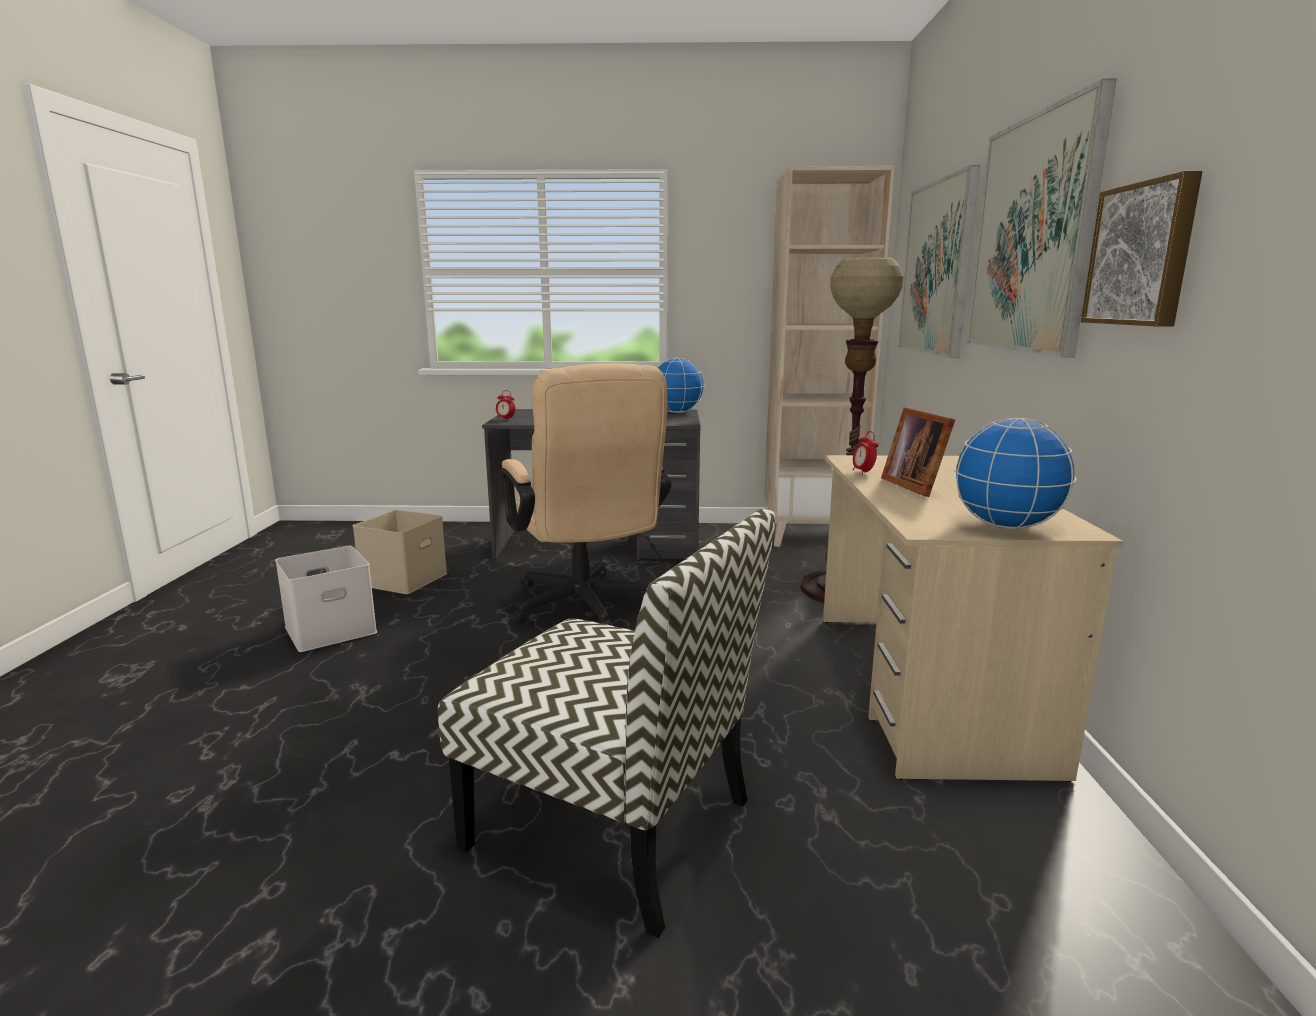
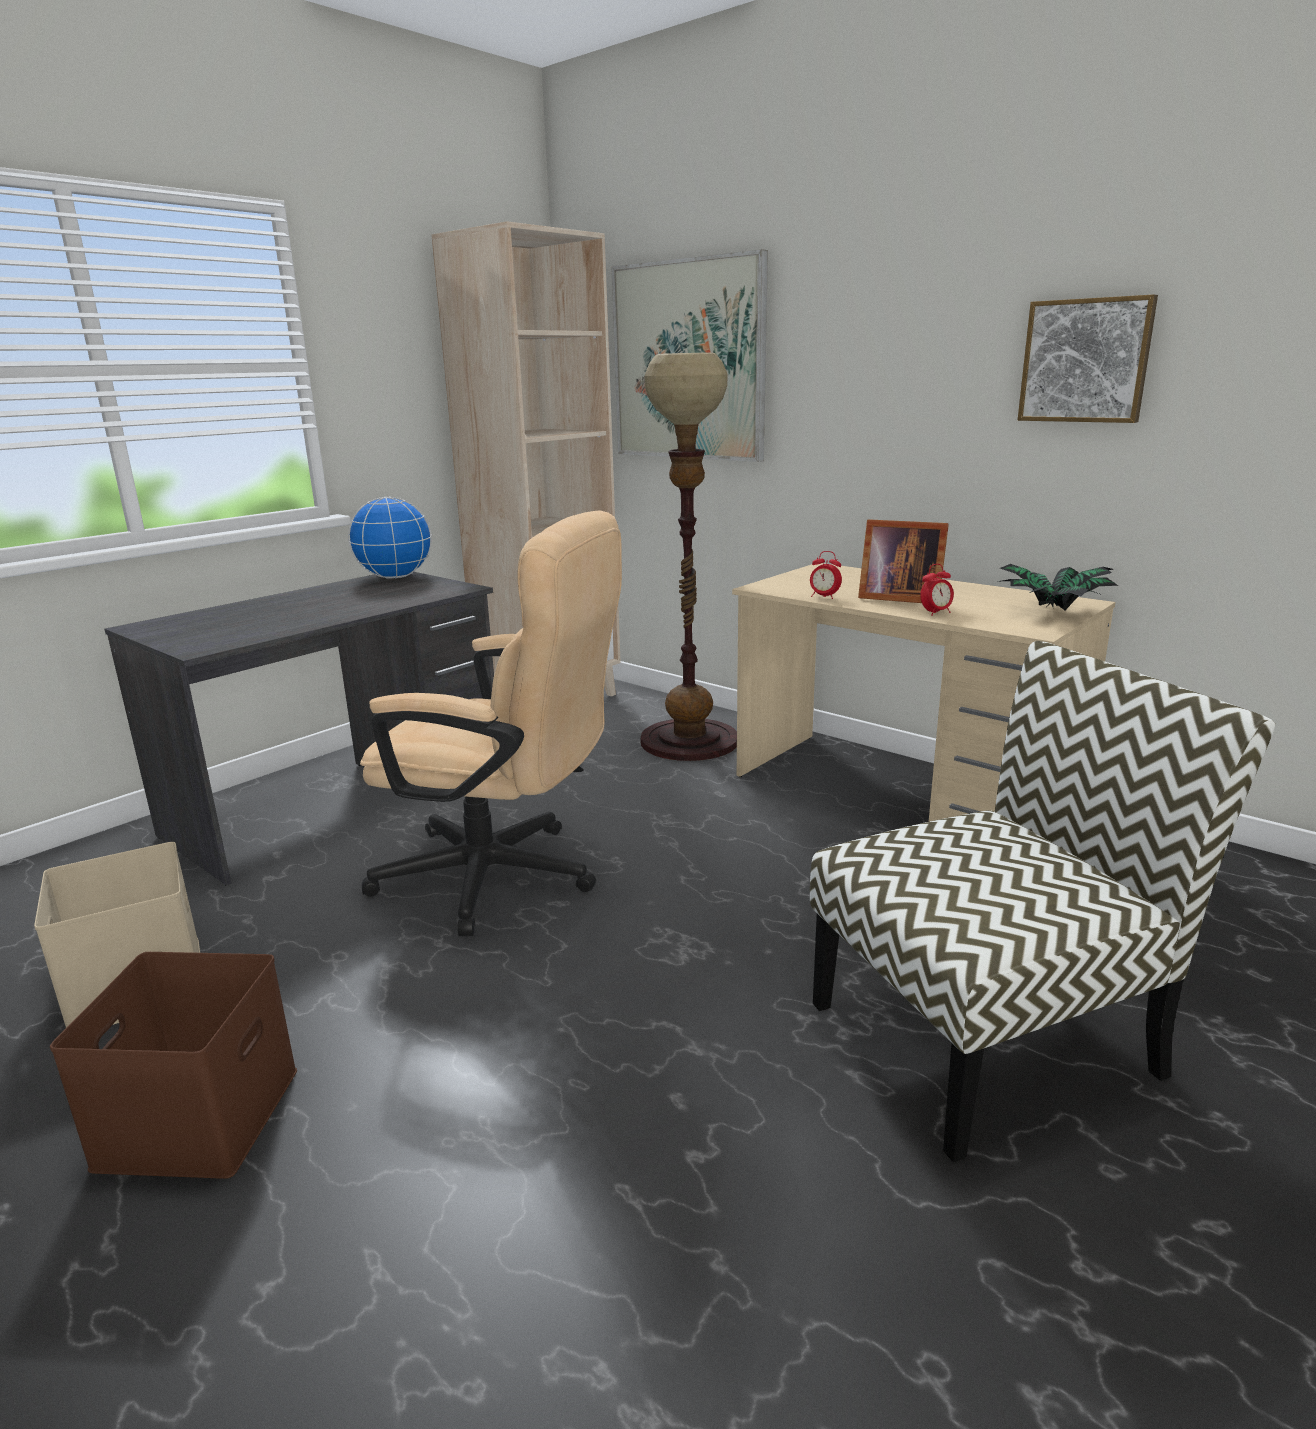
camera: 50 degrees left, 5 degrees up
(332, 628) = (197, 1114): white storage box -> brown storage box
(505, 419) = (188, 643): alarm clock -> alarm clock (935, 613)
(1006, 526) = (1050, 612): globe -> potted plant
(1033, 235) = (897, 334): picture -> none

